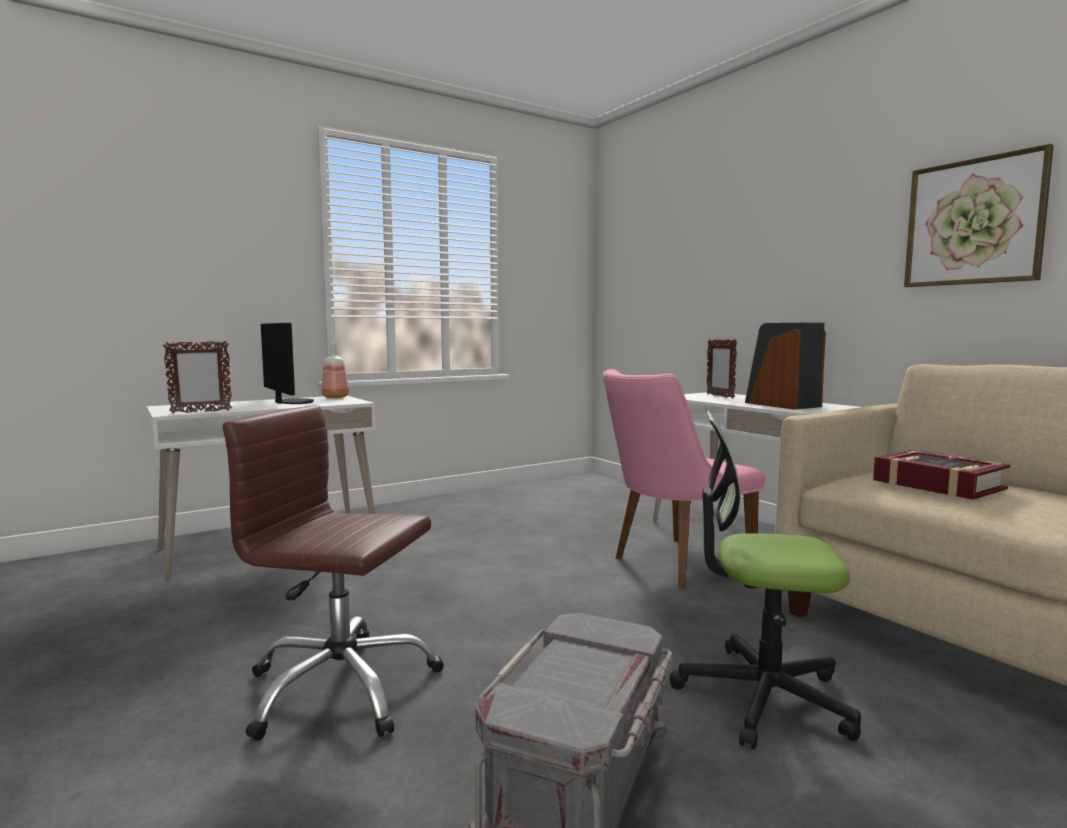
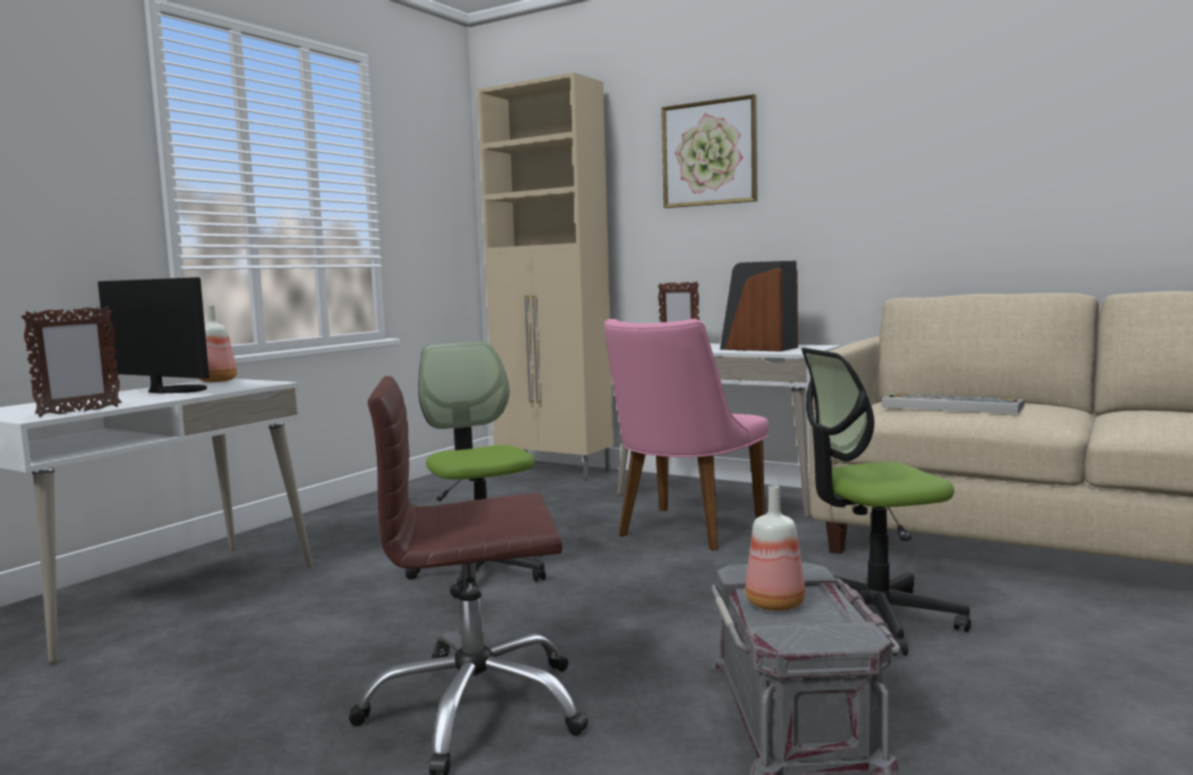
camera: 25 degrees left, 0 degrees up
(480, 568) = (482, 571): none -> office chair
(565, 665) = (777, 604): none -> bottle
(626, 492) = (555, 471): none -> beige cabinet
(937, 485) = (950, 406): book -> keyboard
(974, 222) = (922, 163): picture -> picture (709, 153)

